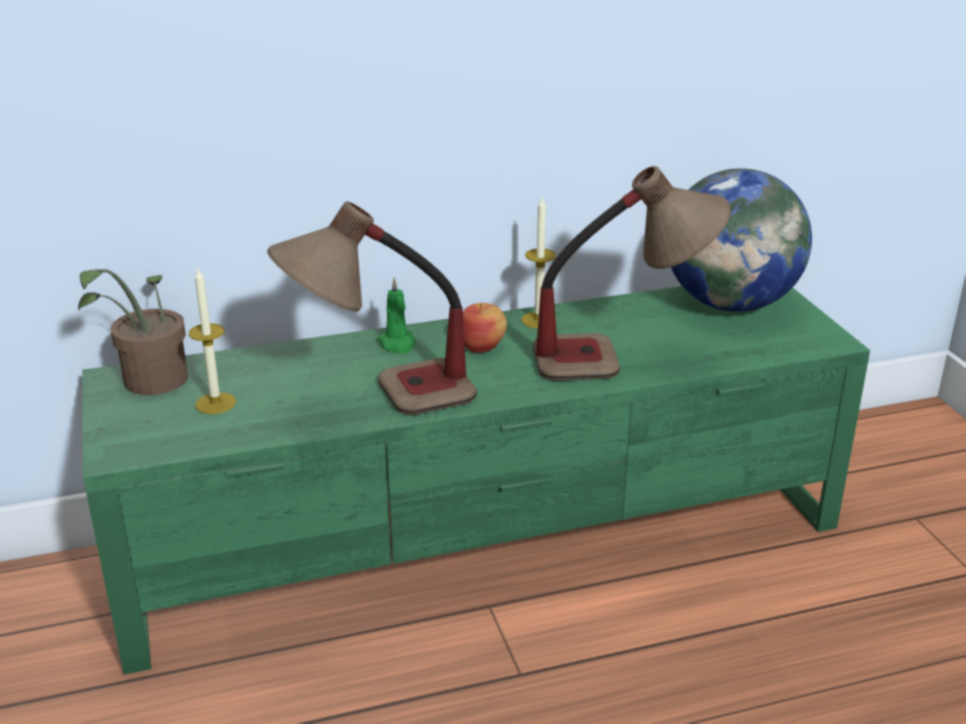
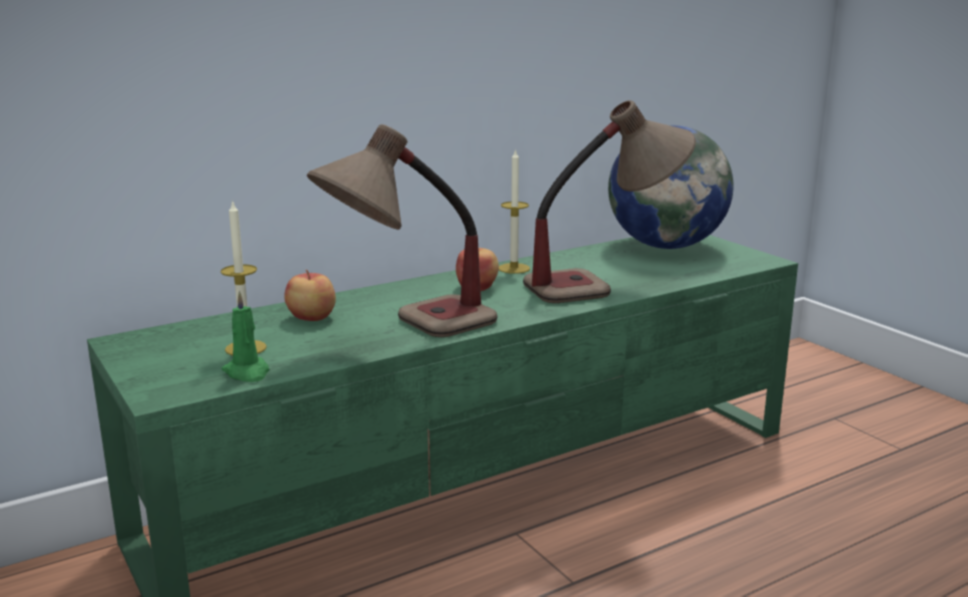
camera: 15 degrees left, 10 degrees down
(149, 384) = (166, 341): potted plant -> none
(296, 368) = (311, 317): none -> apple
(397, 344) = (397, 293): green candle -> green candle (247, 373)

